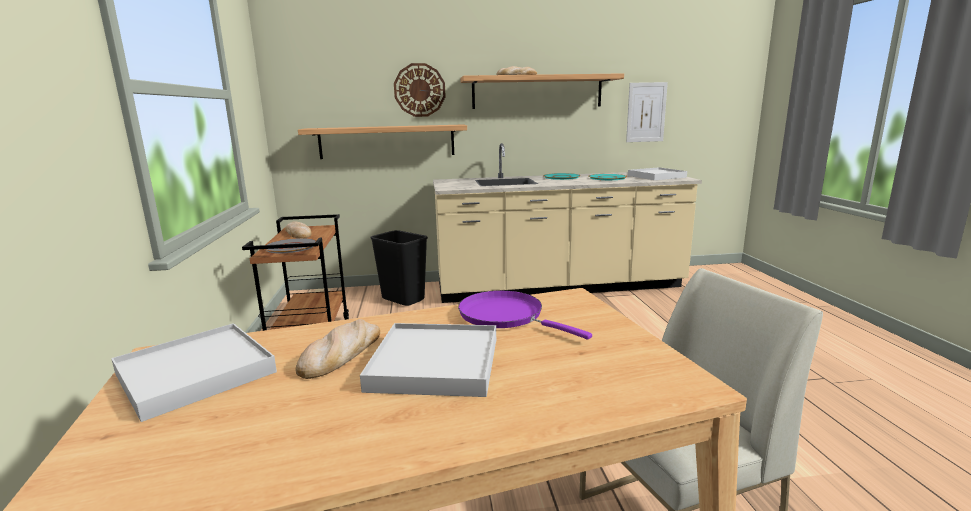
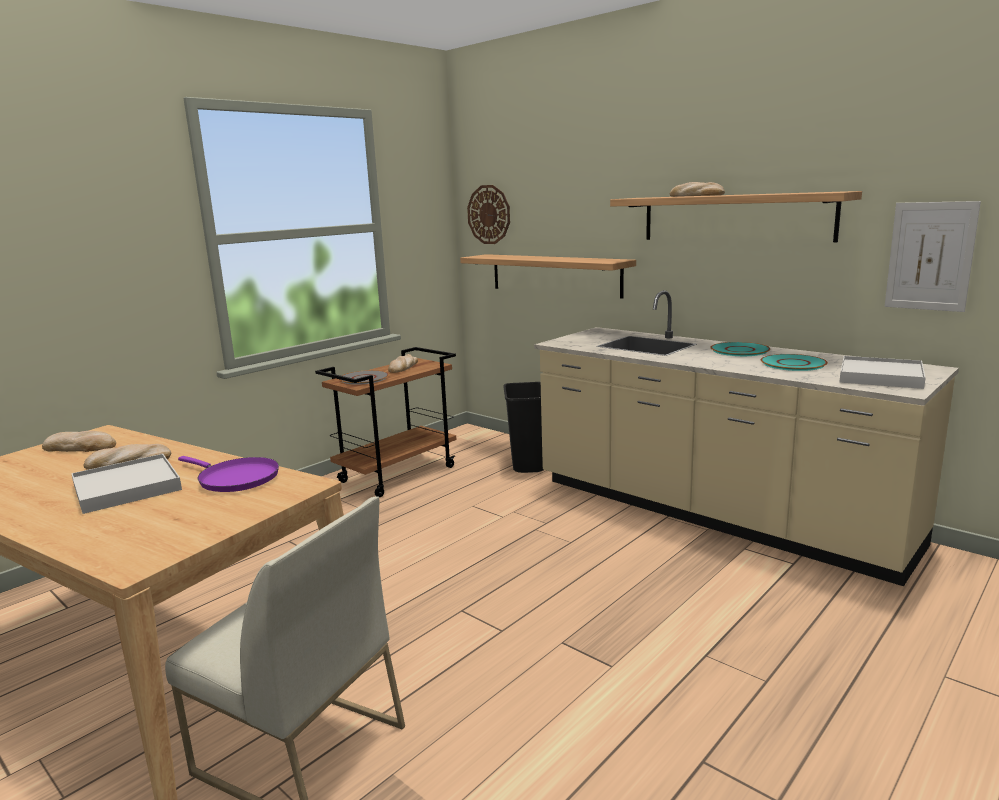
camera: 50 degrees right, 0 degrees up
(195, 373) = (81, 447): white tray -> bread
(419, 90) = (589, 214): wall clock -> wall clock (489, 214)
(506, 316) = (235, 478): purple frying pan -> purple frying pan turned 120 degrees clockwise

